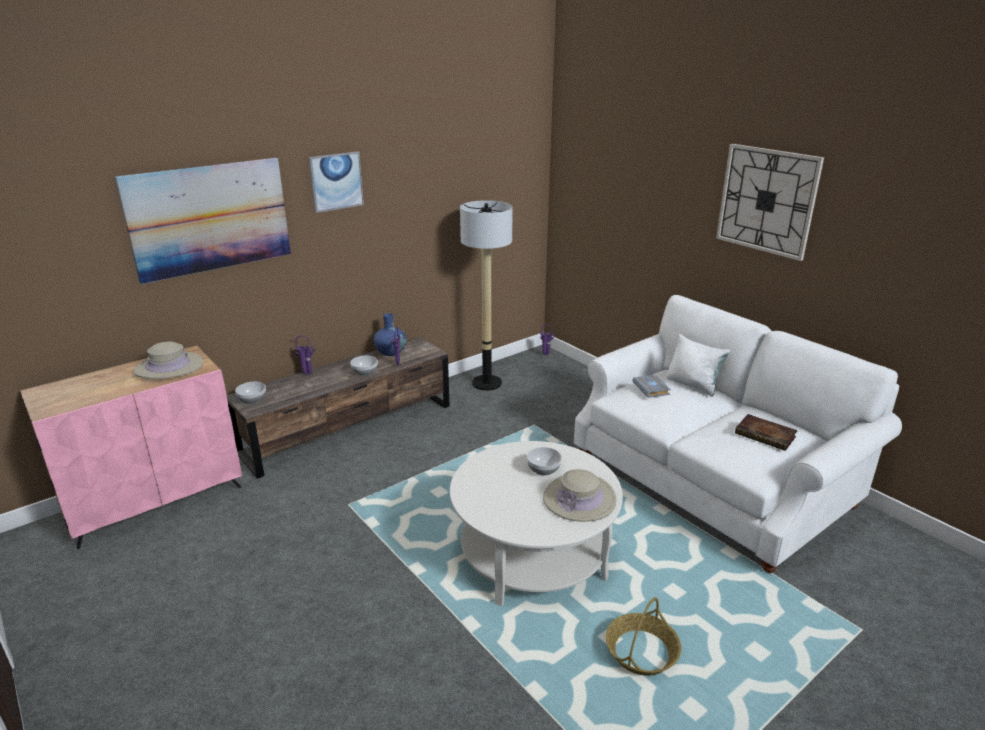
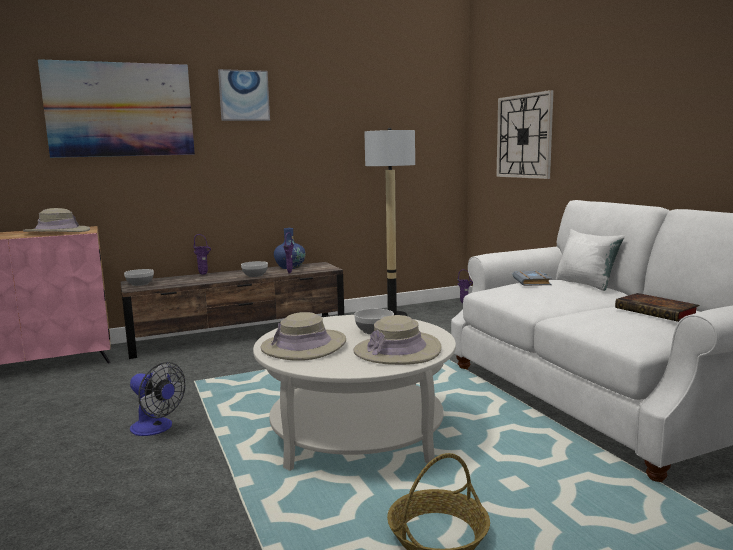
camera: 15 degrees right, 15 degrees down
(354, 573) = (156, 428): none -> fan
(498, 502) = (304, 346): none -> beige hat
(767, 200) = (664, 74): wall clock -> wall clock (524, 136)

